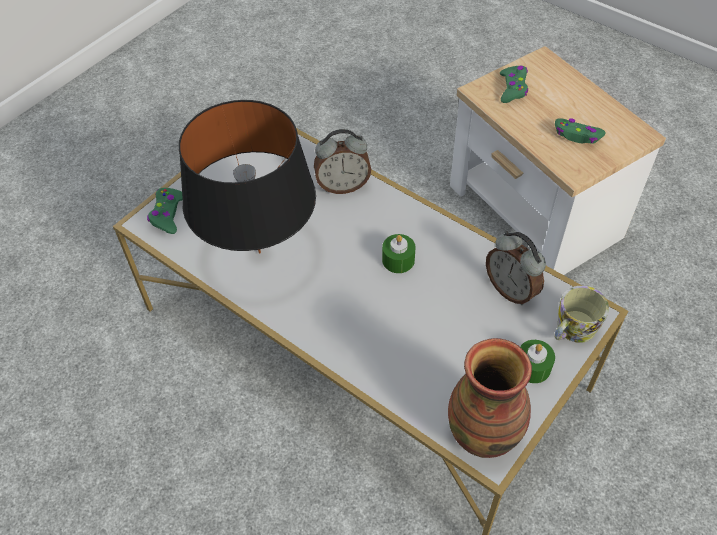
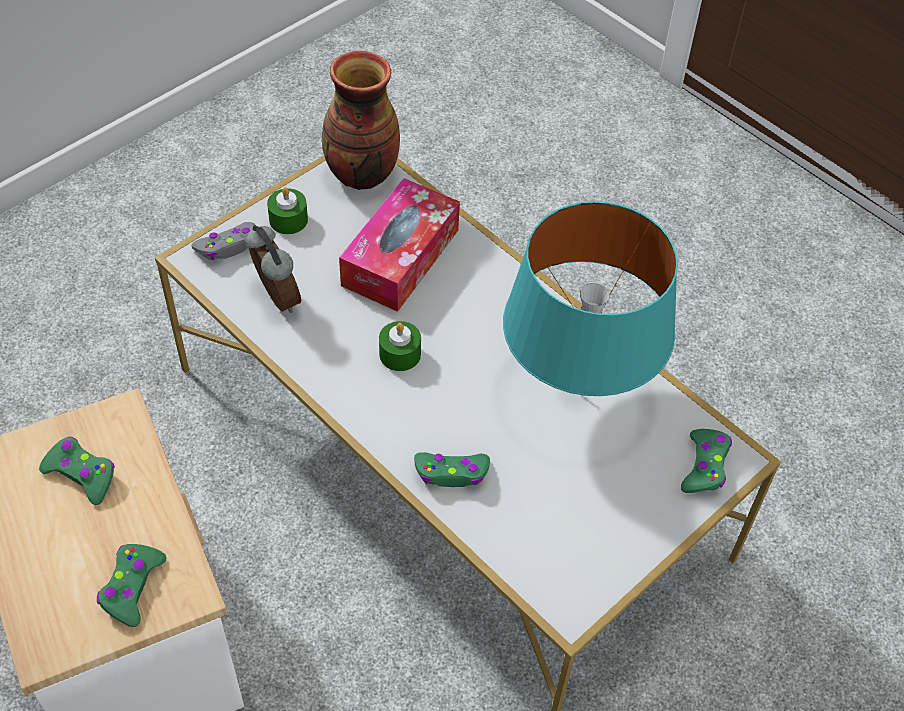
camera: 175 degrees left, 0 degrees up
(260, 253) = (576, 390): black table lamp -> turquoise table lamp
(343, 186) = (452, 473): alarm clock -> green game controller
(420, 345) = (400, 257): none -> tissue box
(572, 330) = (228, 246): mug -> grey game controller

